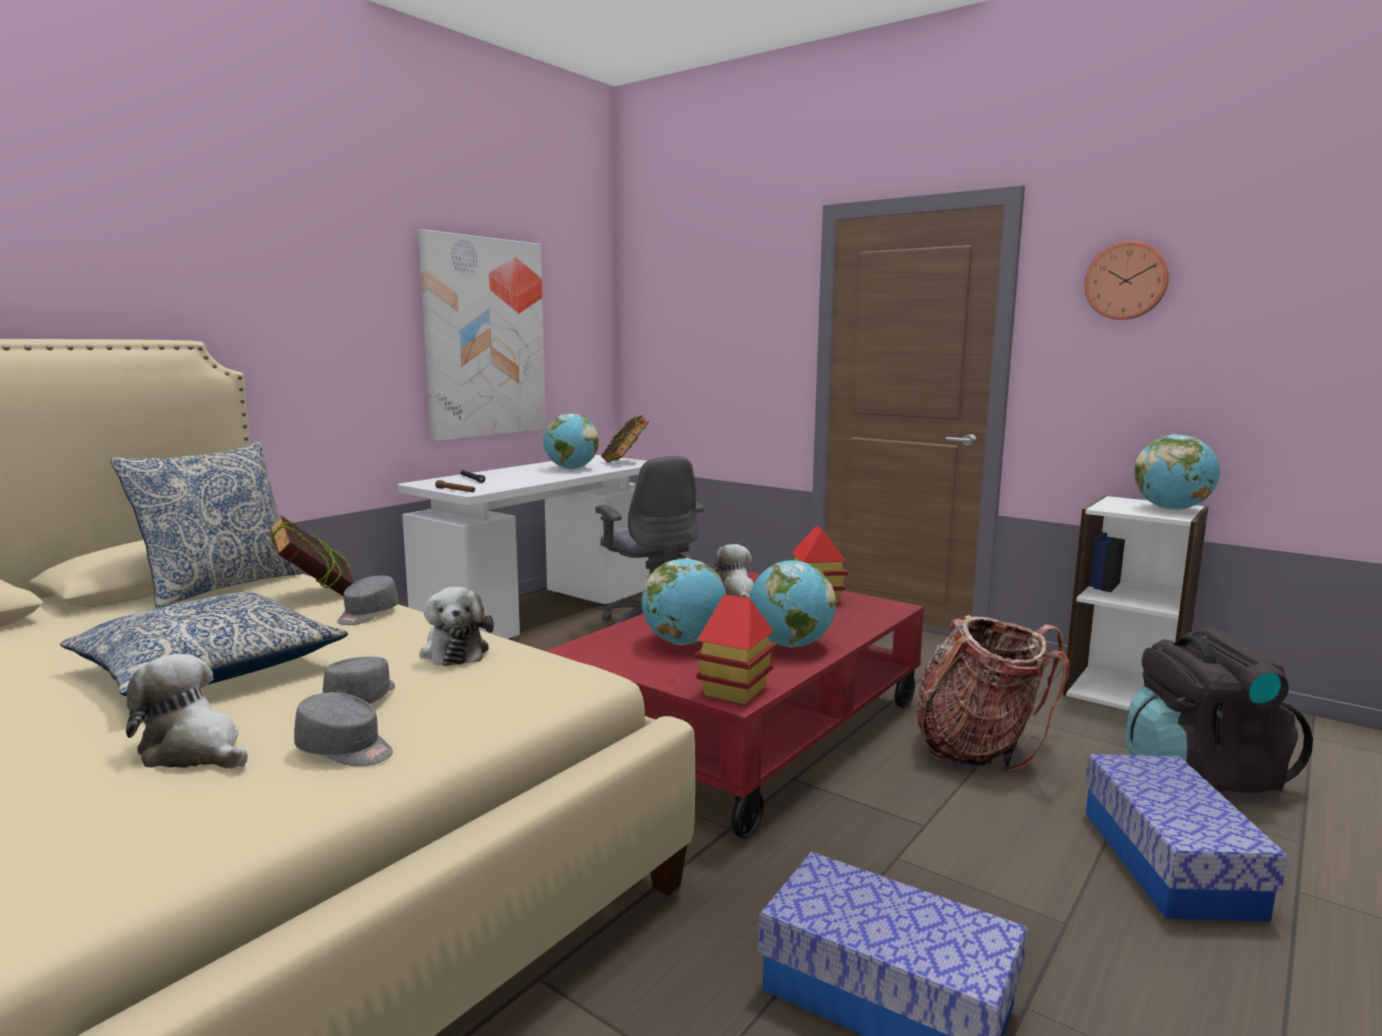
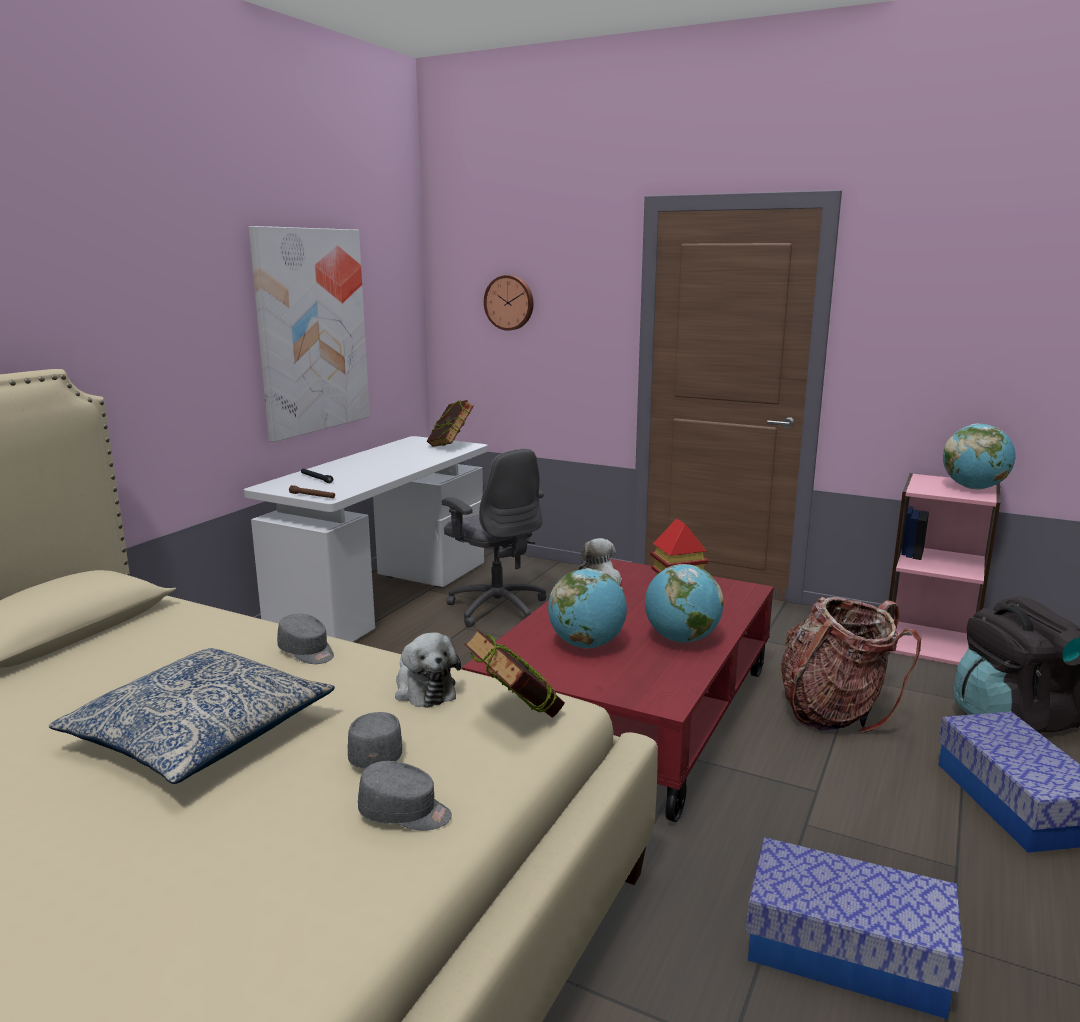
camera: 10 degrees left, 5 degrees up
(194, 751) = (264, 832): plush toy -> none
(220, 587) = (129, 629): pillow -> none
(316, 595) = (237, 632): book -> book (515, 718)
(367, 614) = (307, 652): grey cap -> grey cap turned 60 degrees counterclockwise
(571, 469) = (404, 458): globe -> none
(735, 691) = (660, 695): toy house -> none
(1124, 691) = (929, 643): white bookcase -> pink bookcase
(1127, 281) = (933, 283): wall clock -> wall clock (509, 302)

